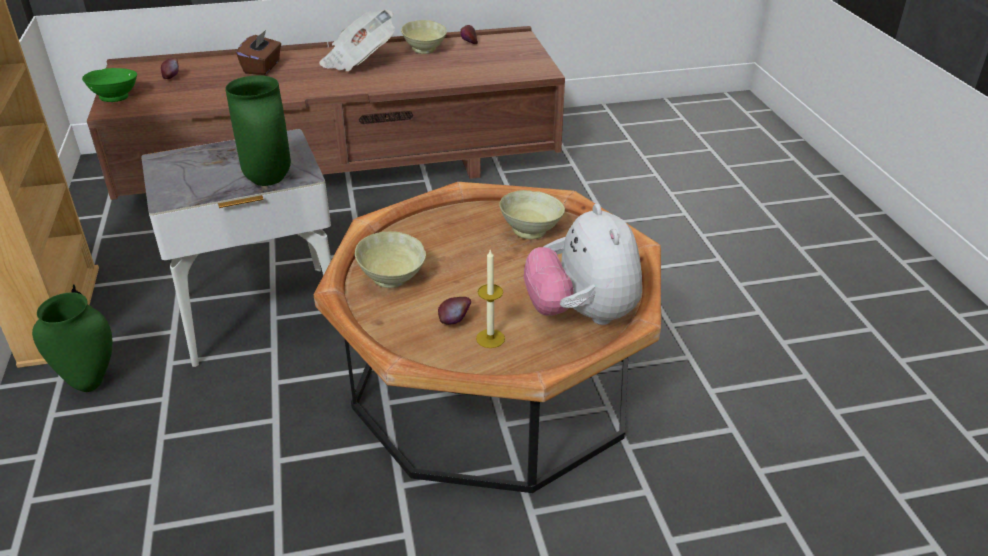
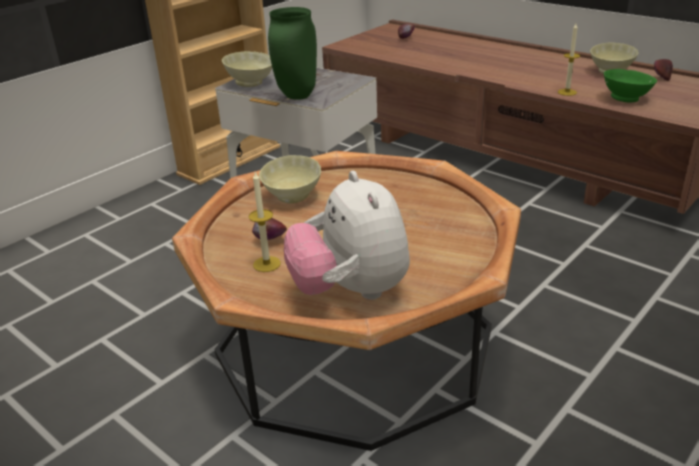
camera: 55 degrees right, 5 degrees down
(90, 383) = (185, 199): green vase -> none
(116, 97) = (358, 40): green bowl -> green bowl (626, 99)
(262, 67) = (469, 49): brown tissue box -> none
(358, 61) = (542, 64): newspaper -> none
(427, 81) = (567, 92): none -> candle
(531, 231) = (436, 220): beige bowl -> beige bowl (250, 83)
(582, 314) = (350, 291): plush toy -> plush toy turned 60 degrees counterclockwise

